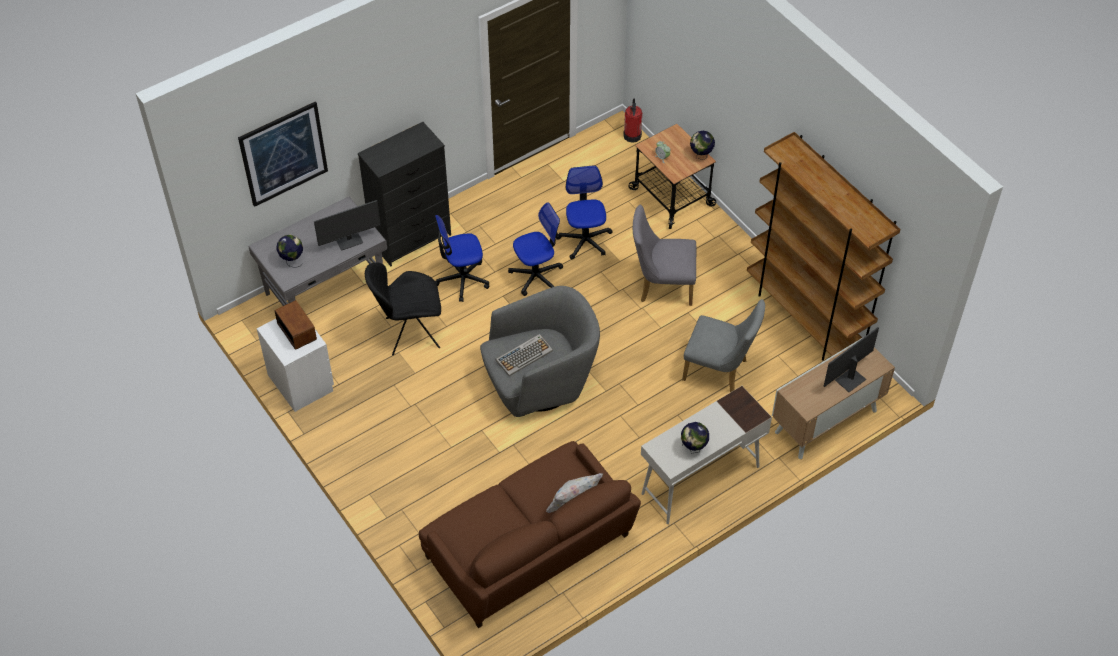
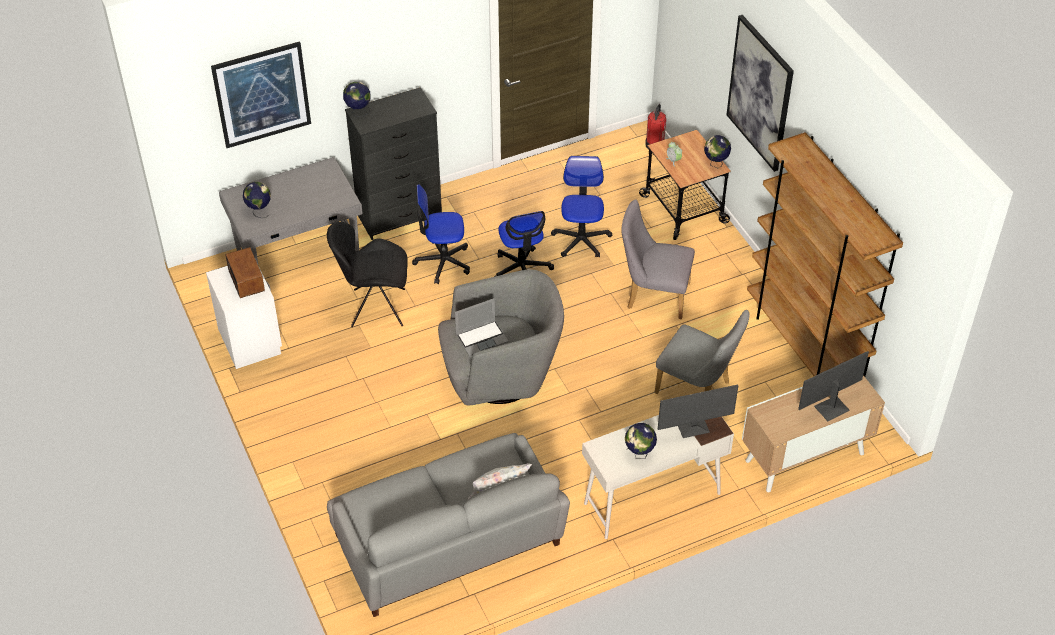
camera: 10 degrees right, 5 degrees down
(349, 240) = (323, 199): monitor -> monitor (693, 427)
(371, 154) = (358, 112): none -> globe
(524, 355) = (482, 338): keyboard -> laptop
(529, 549) = (448, 543): brown sofa -> grey sofa
(536, 276) = (522, 269): office chair -> office chair turned 90 degrees clockwise
(743, 94) = (760, 93): none -> picture

